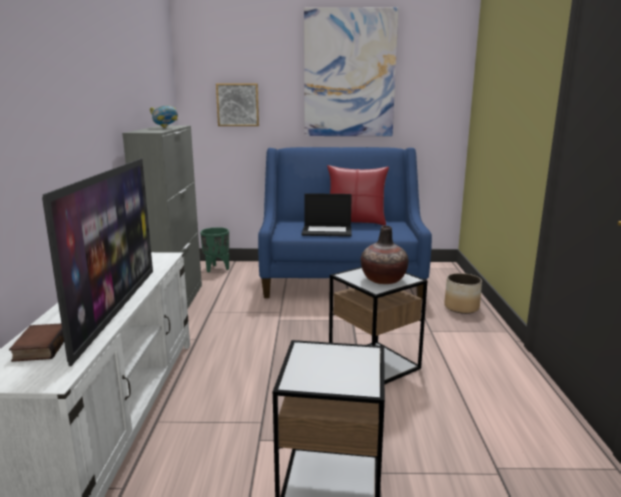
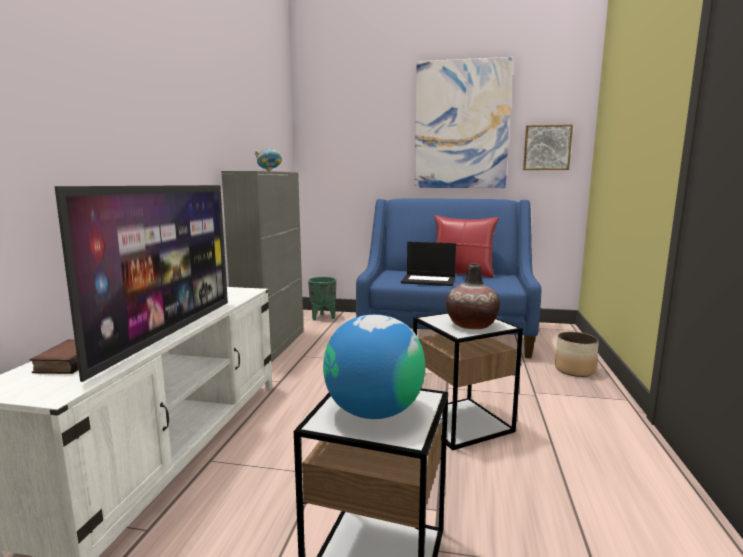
camera: 10 degrees right, 5 degrees down
(238, 105) = (350, 157): picture -> picture (547, 148)
(331, 368) = (374, 411): none -> globe

